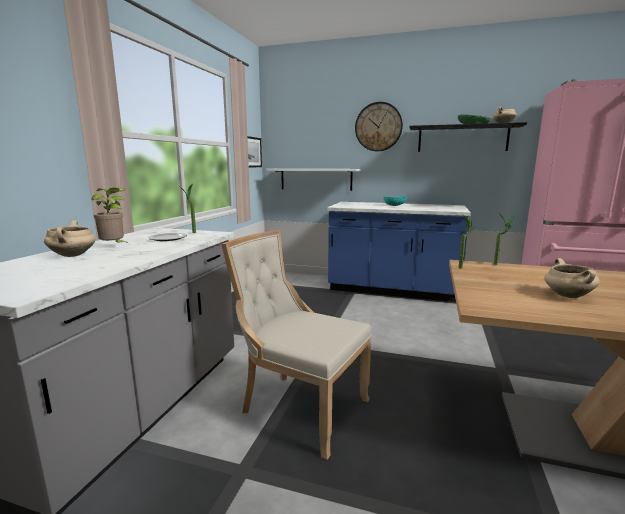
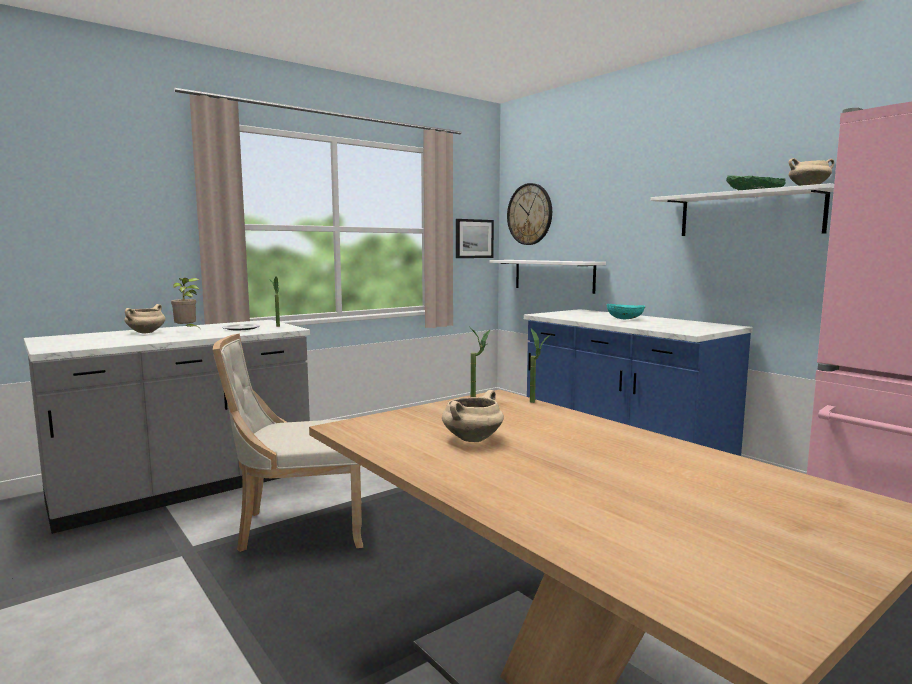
camera: 35 degrees right, 5 degrees down
(299, 407) = (298, 527): beige chair -> beige chair turned 75 degrees counterclockwise
(378, 127) = (629, 199): wall clock -> wall clock (530, 214)
(462, 139) = (749, 214): black shelf -> white shelf

